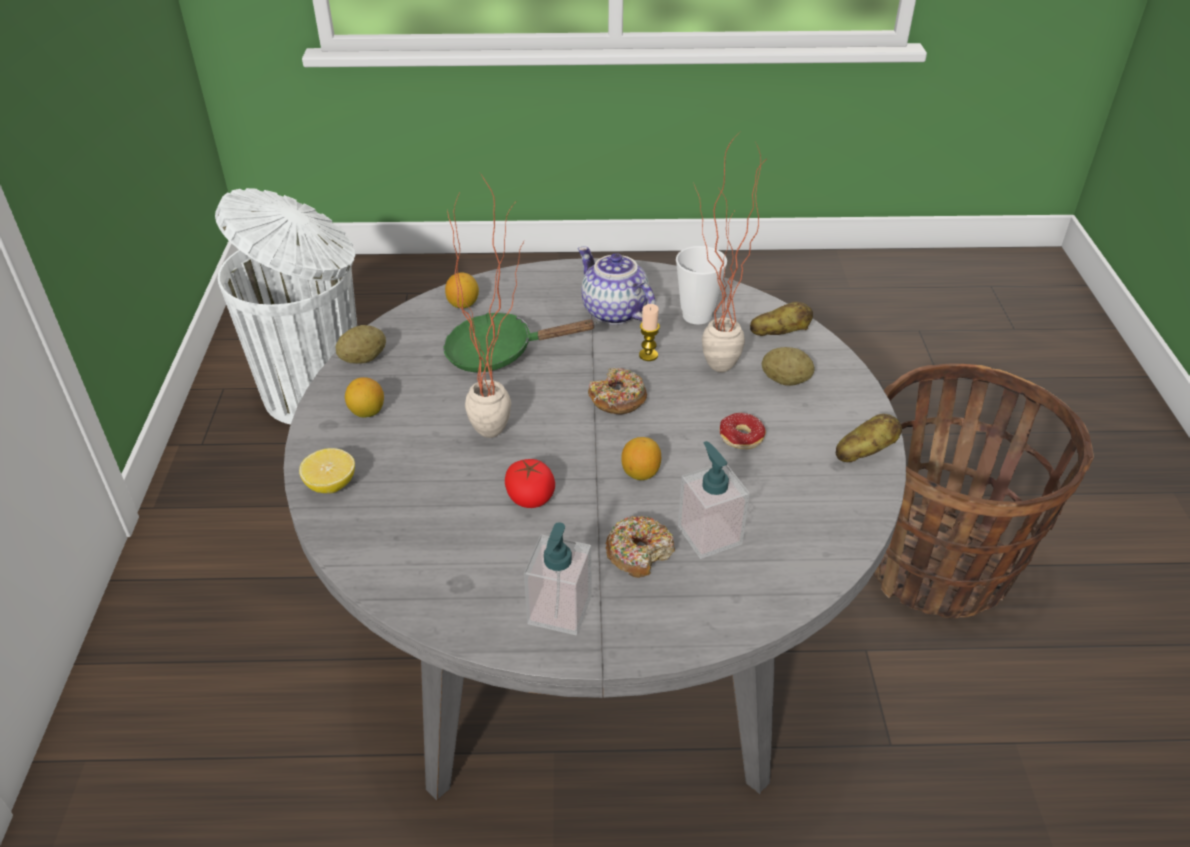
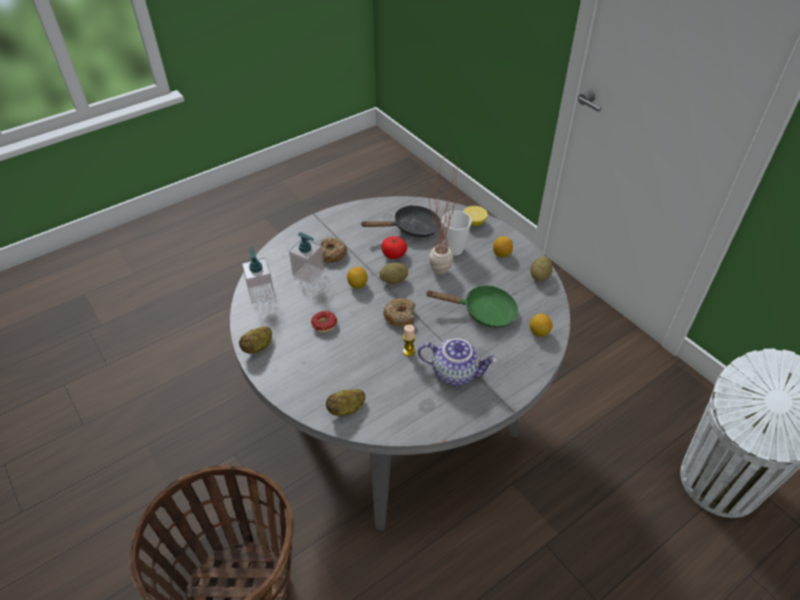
camera: 145 degrees right, 5 degrees up
(447, 530) = (411, 228): none -> black frying pan
(499, 353) = (483, 312): green frying pan -> green frying pan turned 45 degrees clockwise
(559, 610) = (344, 224): soap dispenser -> soap dispenser (261, 293)
(697, 316) = (406, 397): cup -> cup (454, 249)
(710, 372) = (367, 357): potted plant -> none
(785, 380) = (322, 373): potato -> potato (394, 280)

